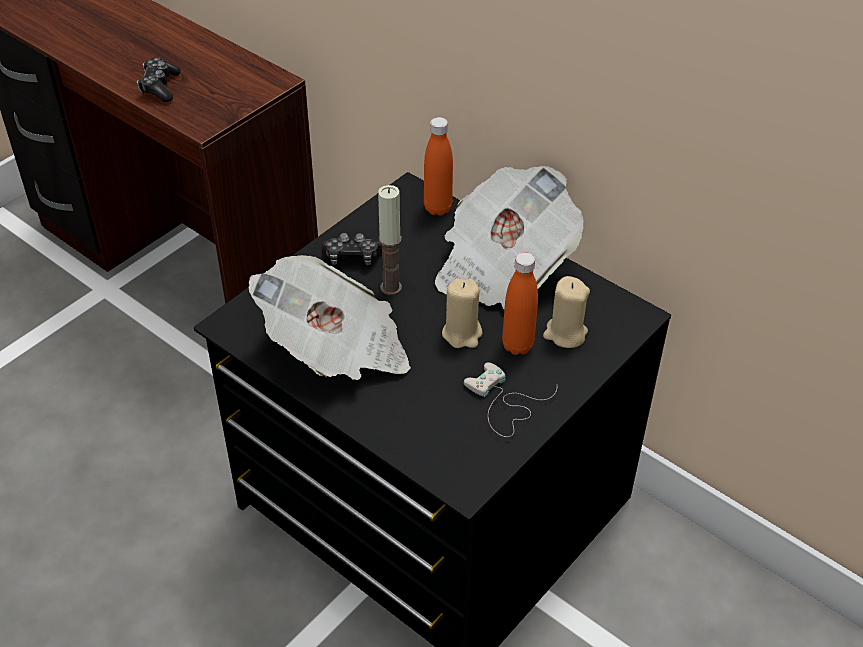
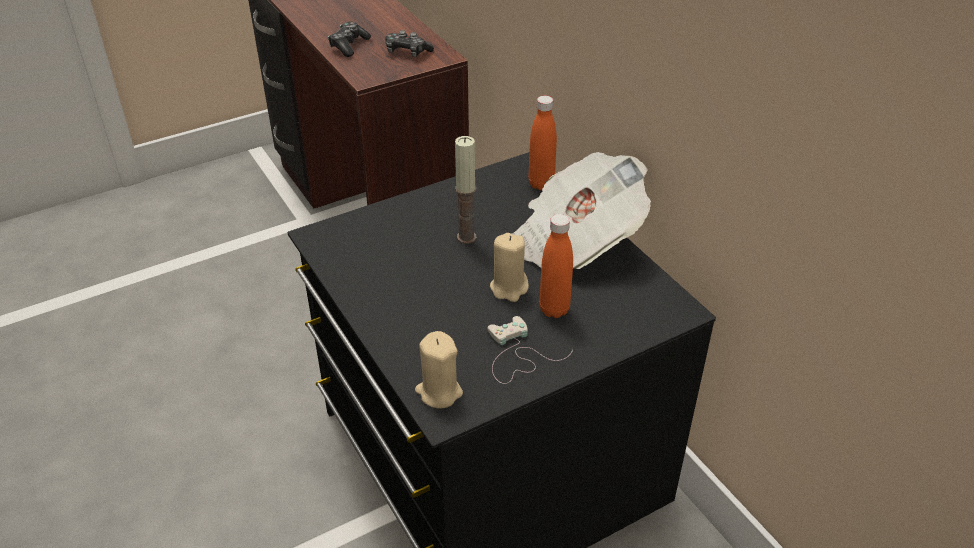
camera: 20 degrees right, 5 degrees down
(336, 349) = (393, 275): newspaper -> none
(352, 257) = (446, 207): game controller -> game controller (407, 52)
(565, 334) = (604, 310): beige candle -> beige candle (439, 392)

